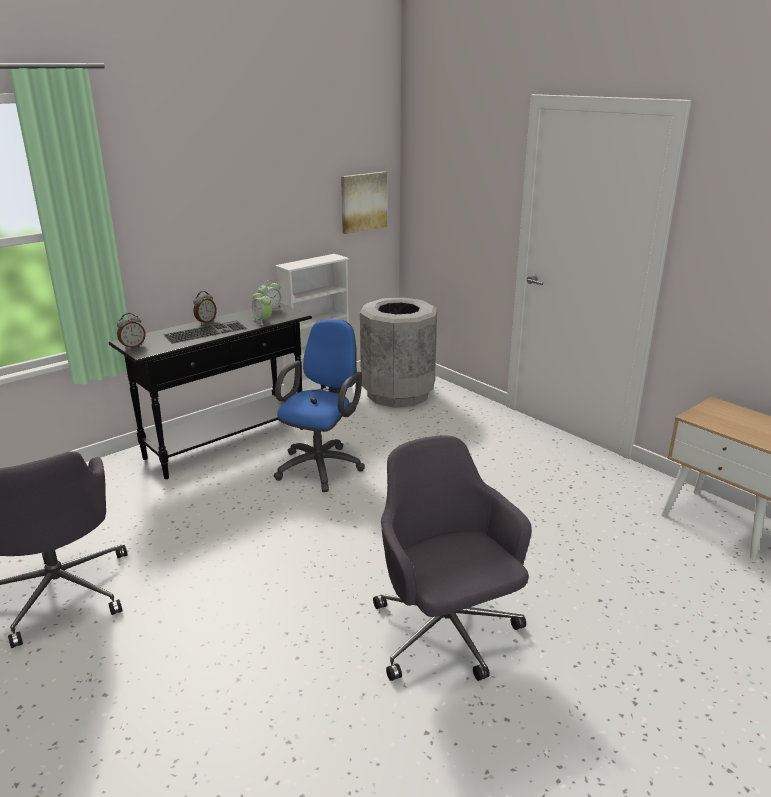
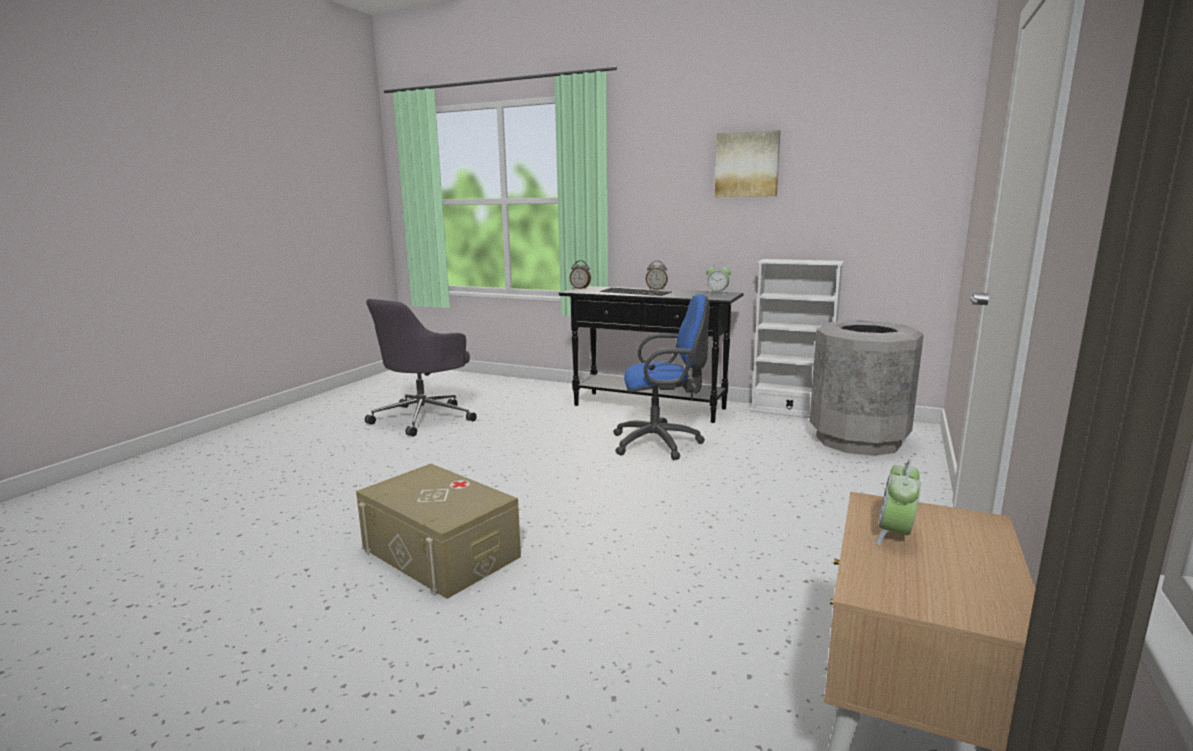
camera: 65 degrees right, 10 degrees down
(262, 321) = (686, 295): alarm clock -> alarm clock (895, 535)
(363, 202) = (900, 206): picture -> picture (747, 164)
(446, 634) = (440, 552): grey office chair -> beige storage box

